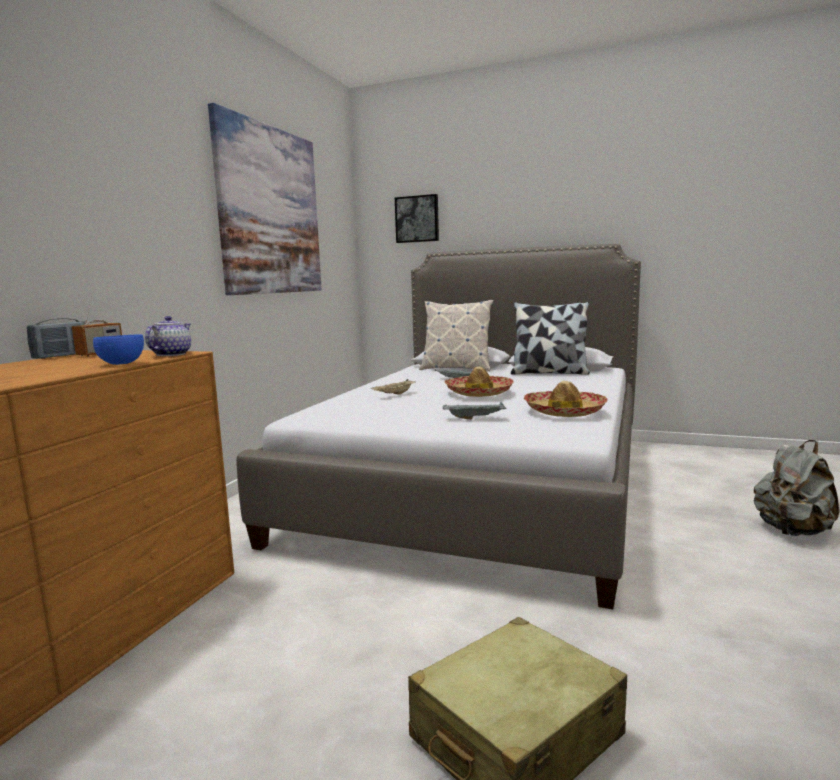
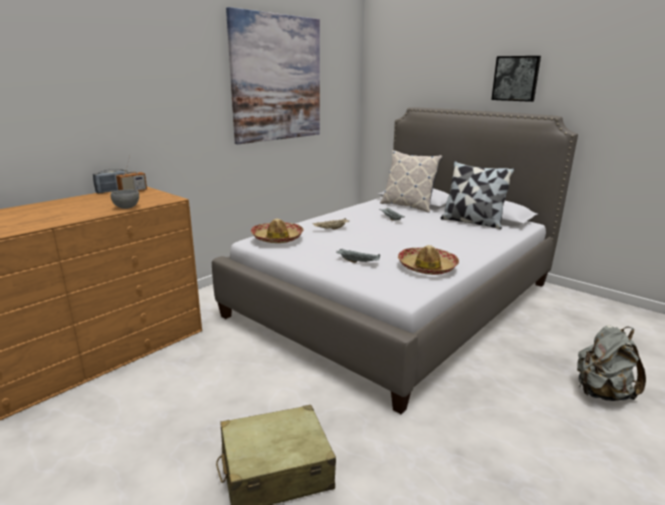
camera: 20 degrees right, 10 degrees up
(121, 364) = (126, 208): blue bowl -> grey bowl
(171, 354) = (163, 200): teapot -> none
(417, 219) = (405, 77): picture -> picture (516, 78)
(478, 393) = (390, 236): hat -> hat (277, 238)

